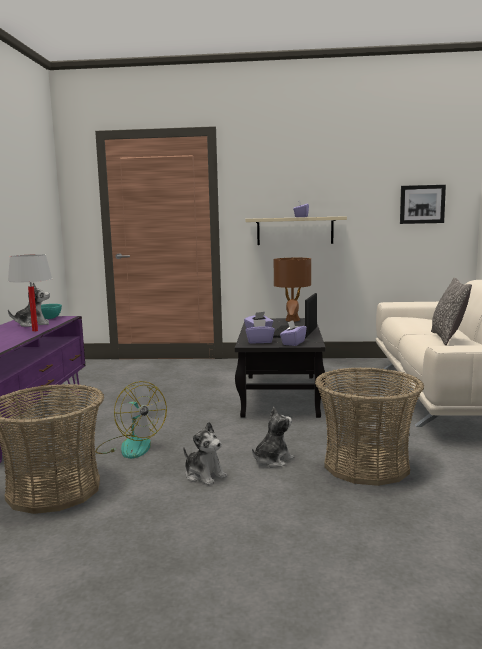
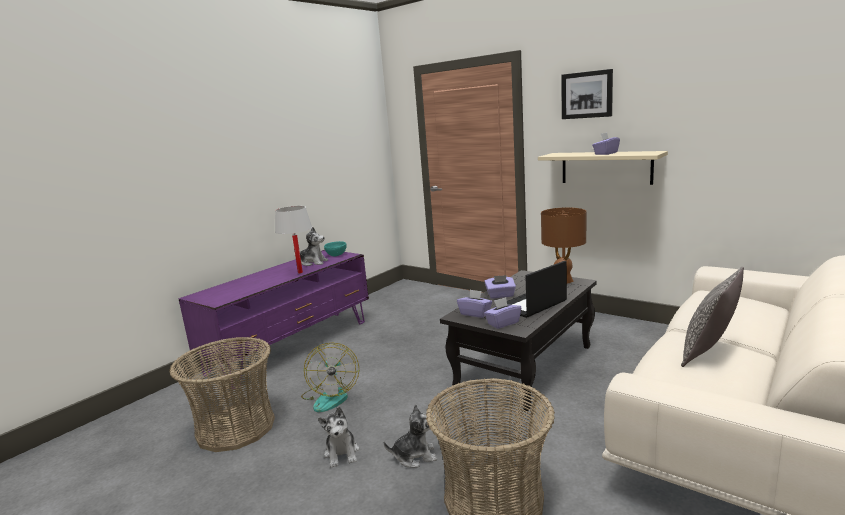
camera: 35 degrees right, 5 degrees up
(422, 204) = (788, 134): picture -> picture (587, 95)

